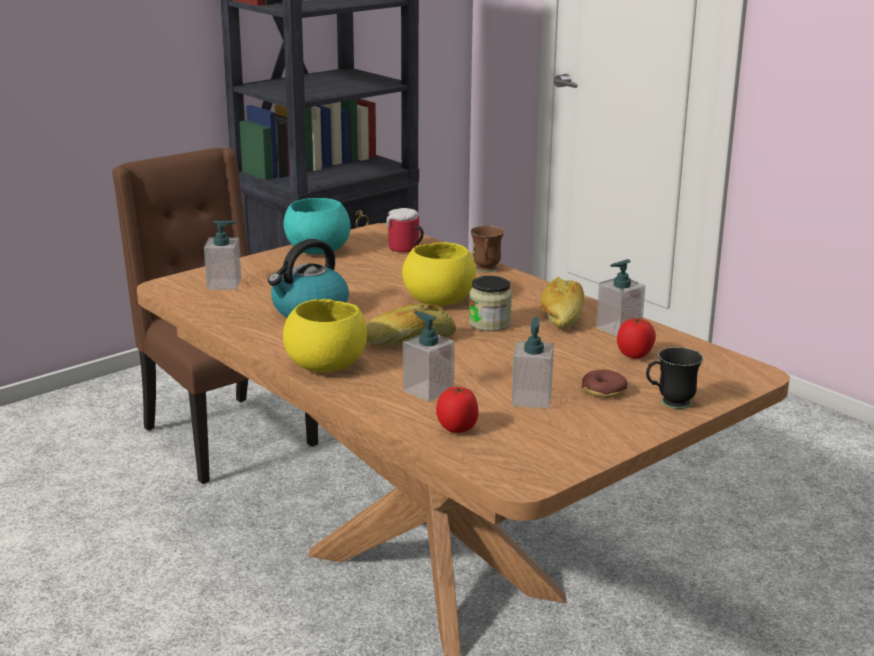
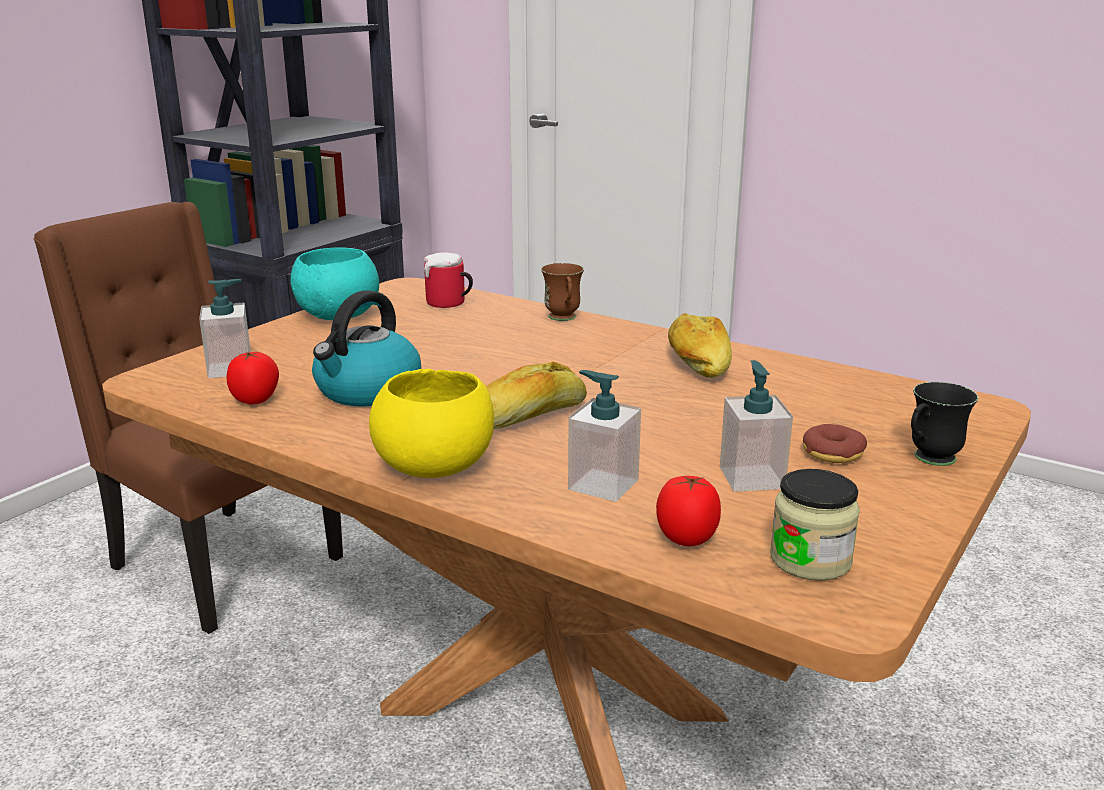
camera: 15 degrees left, 0 degrees up
(440, 300) = (533, 359): yellow bowl -> none
(489, 324) = (617, 382): jar -> jar (810, 560)
(618, 329) = (777, 371): soap dispenser -> none
(635, 355) = (826, 401): tomato -> tomato (256, 400)

